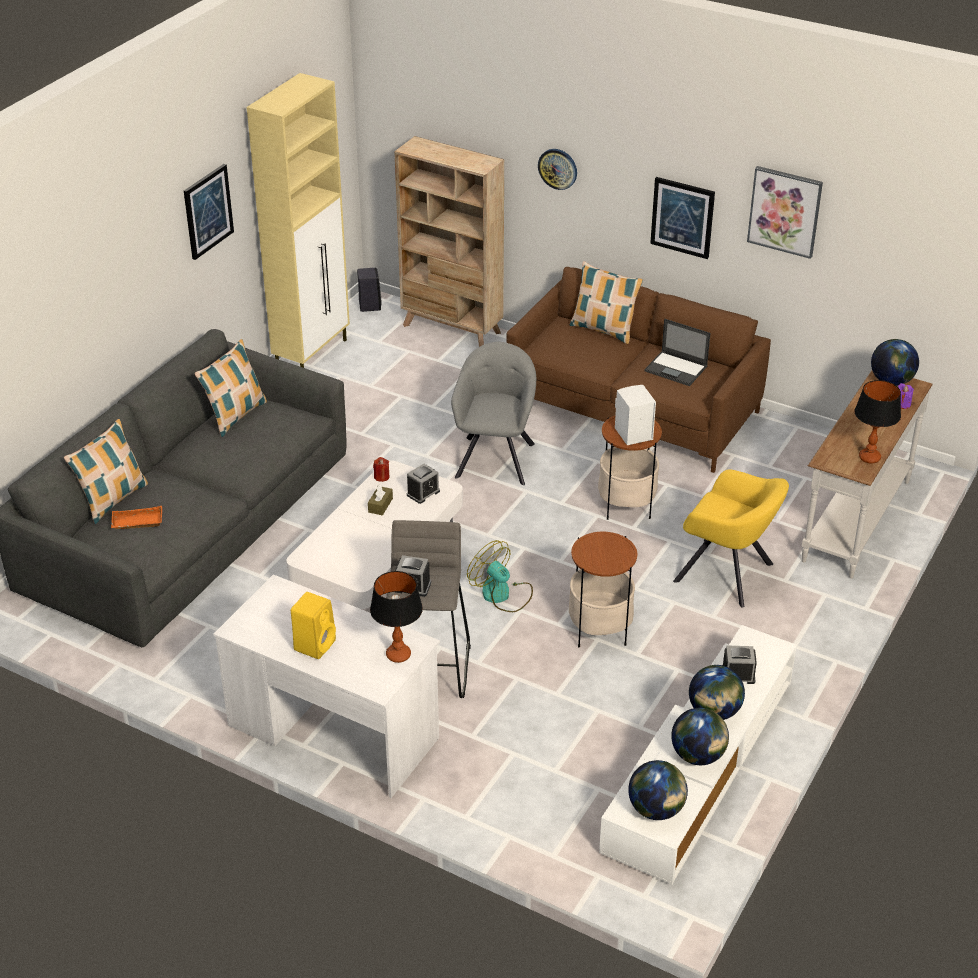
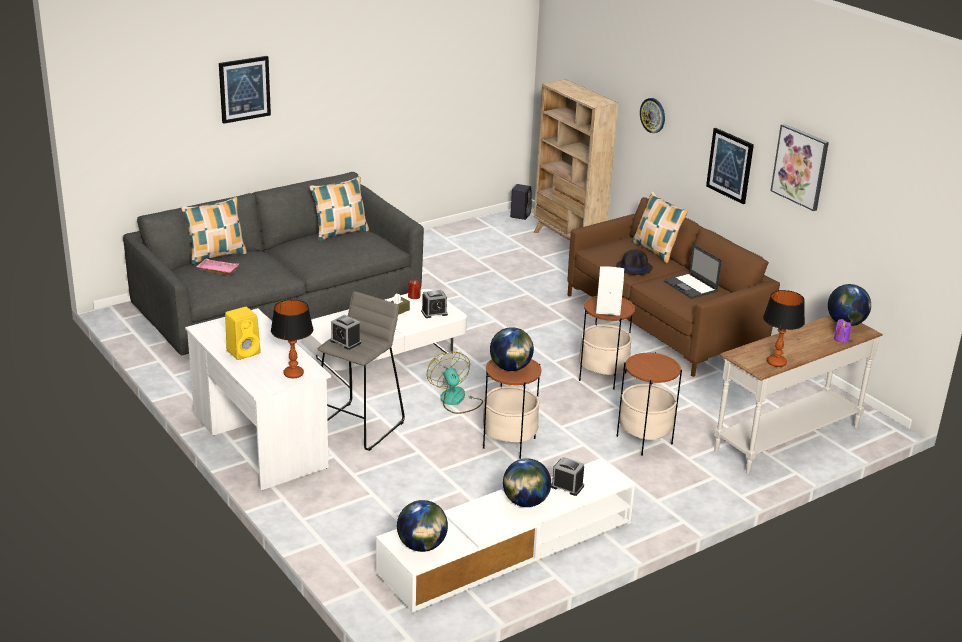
camera: 25 degrees right, 10 degrees down
(136, 523) = (217, 270): orange tray -> pink tray
(208, 211) = (372, 83): picture -> picture (244, 89)
(312, 353) = (453, 231): beige cabinet -> none
(495, 457) = (528, 322): grey armchair -> none
(600, 361) = (634, 267): none -> black hat
(698, 755) = (486, 524): globe -> globe (510, 368)
(727, 574) = (644, 440): yellow armchair -> side table

